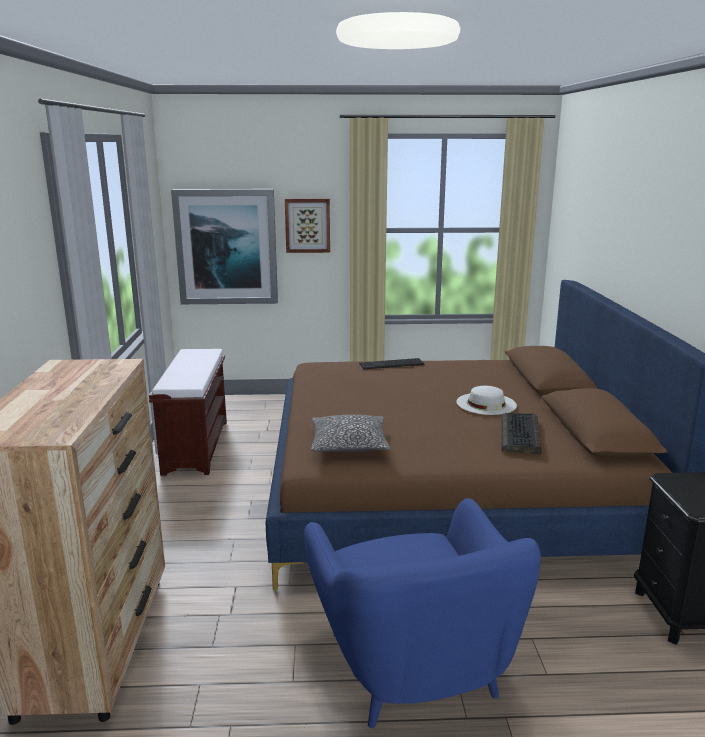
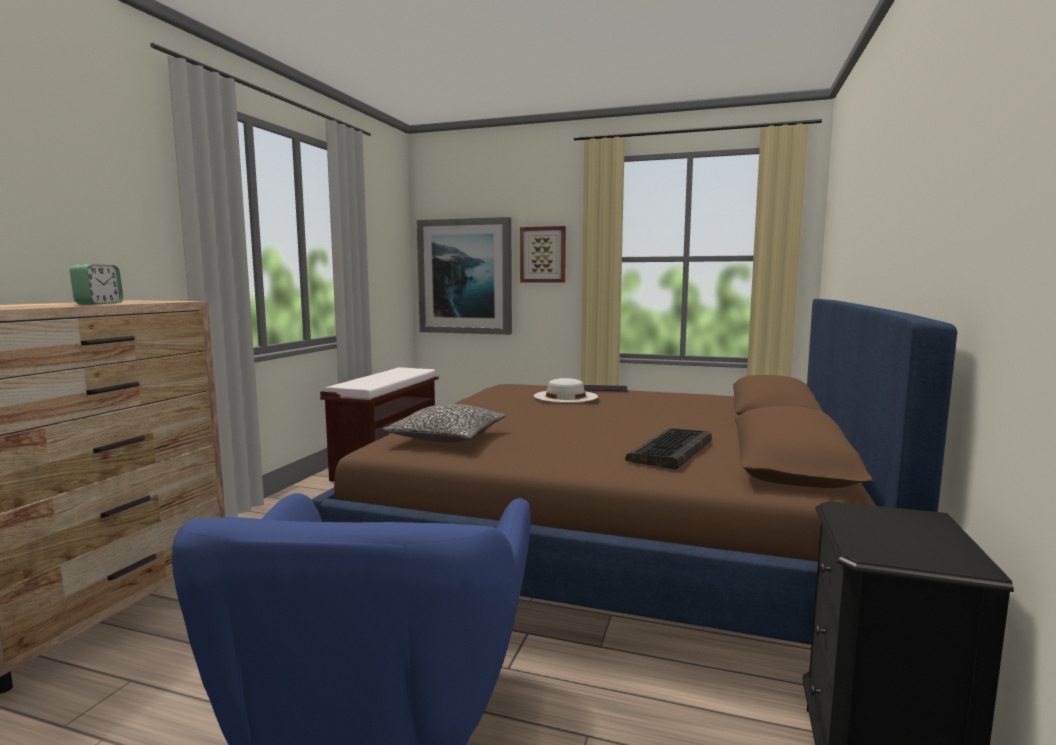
camera: 20 degrees right, 10 degrees down
(89, 387) = (99, 303): none -> alarm clock
(486, 403) = (661, 423): white hat -> white hat (565, 396)

